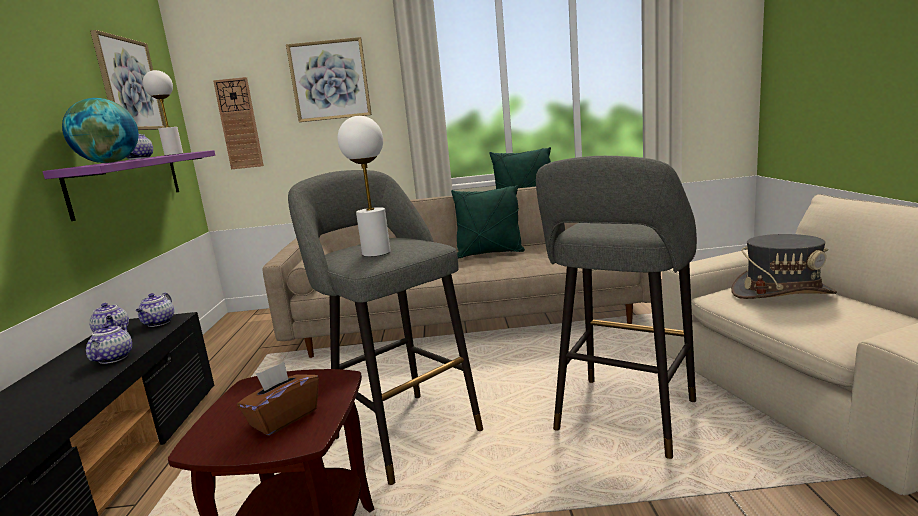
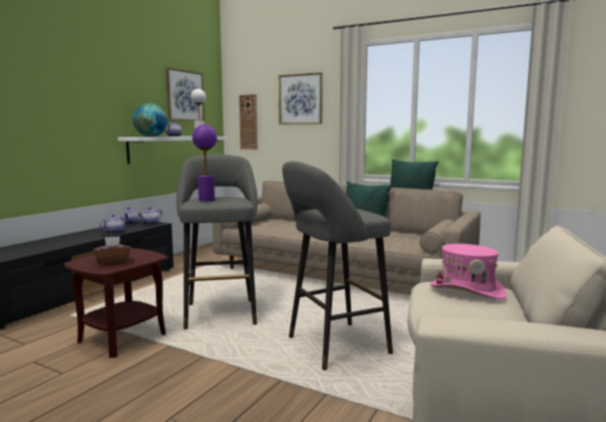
camera: 30 degrees right, 5 degrees down
(128, 182) = (169, 148): purple shelf -> white shelf
(376, 253) = (206, 200): white table lamp -> purple table lamp
(782, 293) = (467, 290): grey hat -> pink hat

